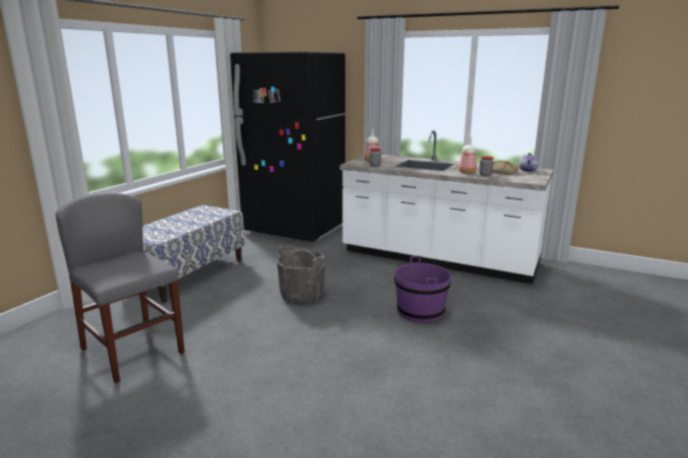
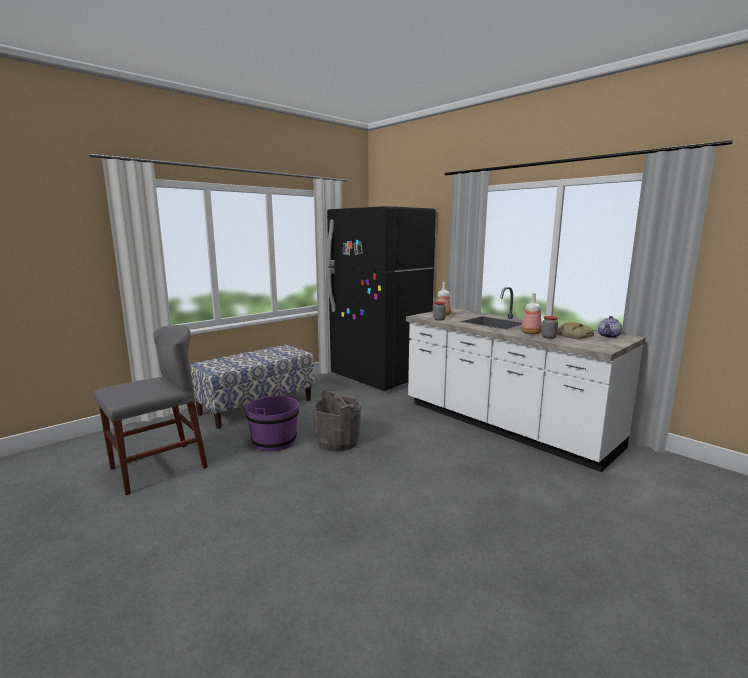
camera: 20 degrees right, 5 degrees down
(133, 351) = (158, 468): grey chair -> grey chair turned 75 degrees clockwise
(420, 311) = (443, 480): purple bucket -> purple bucket (274, 441)

